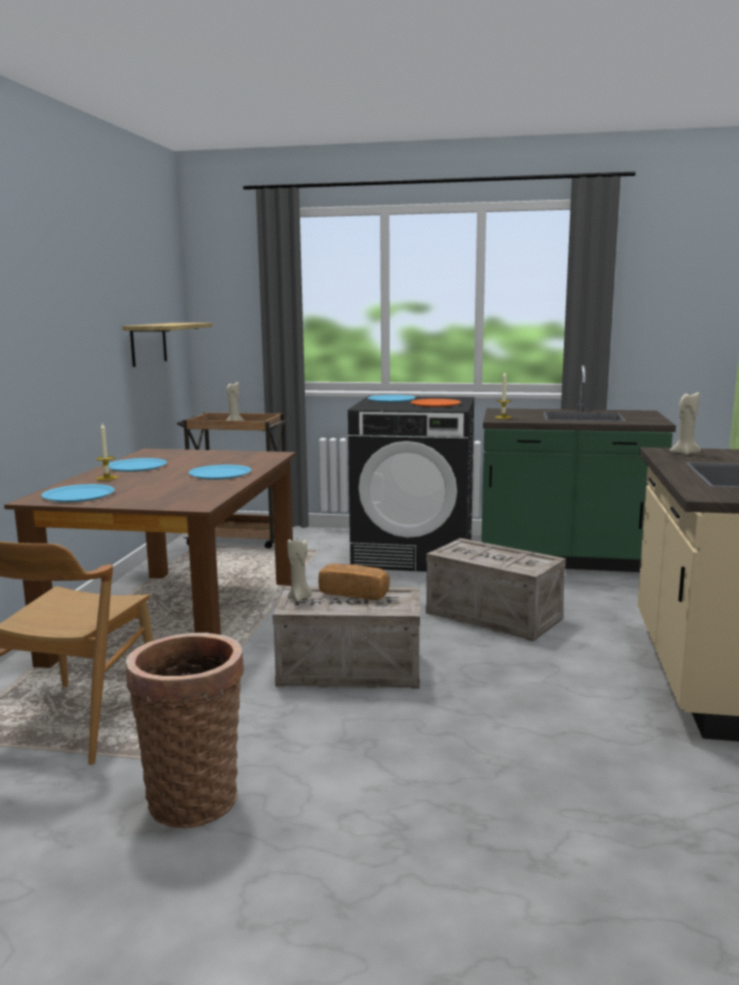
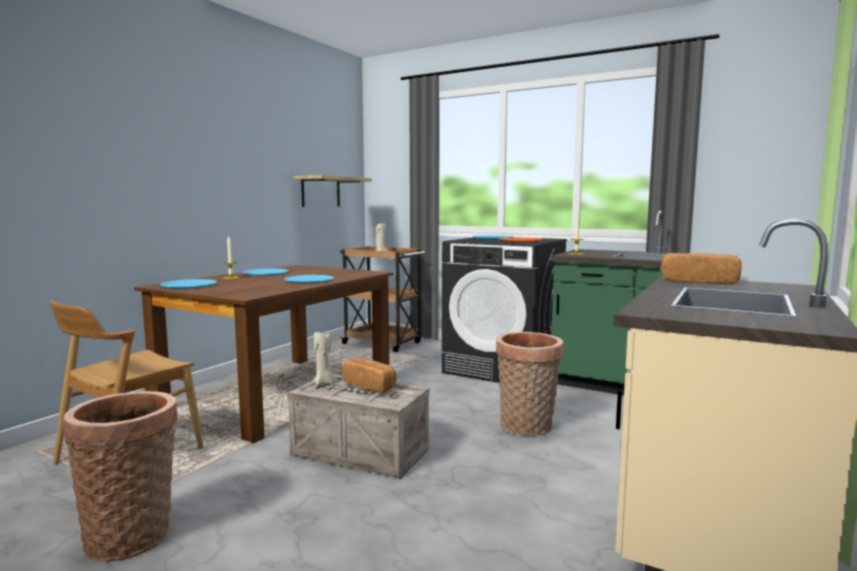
camera: 20 degrees right, 5 degrees down
(495, 616) = (527, 427): crate -> basket
(684, 453) = (699, 281): beige candle -> bread

